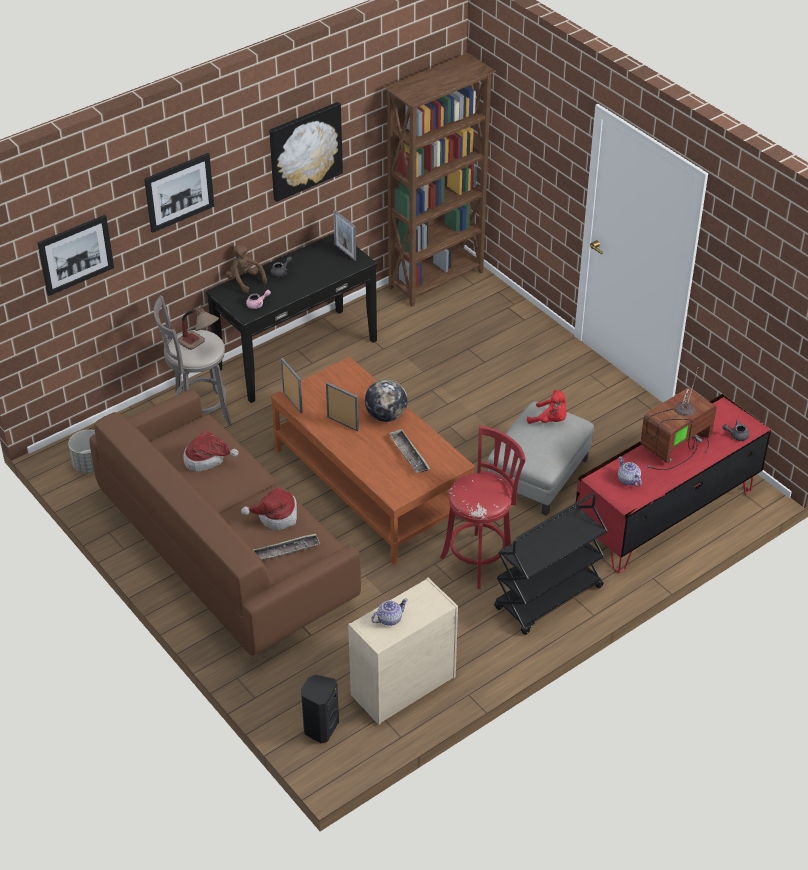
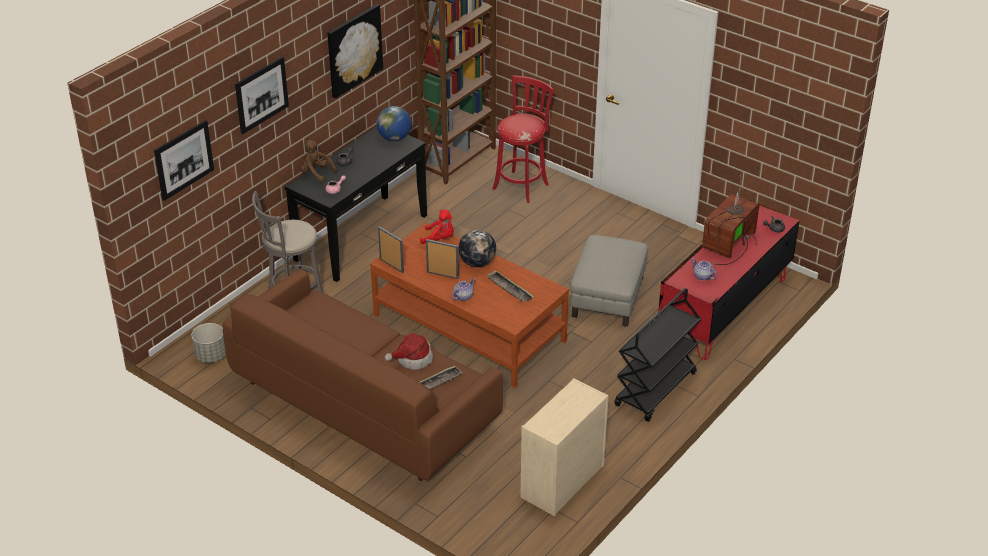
camera: 15 degrees left, 5 degrees down
(200, 346) = (295, 232): table lamp -> none
(208, 459) = (333, 324): hat -> none
(320, 728) = (504, 529): black speaker -> none
(345, 252) = (394, 138): picture frame -> globe
(389, 619) = (555, 416): teapot -> teapot (463, 296)
(480, 559) = (586, 370): red stool -> red stool (522, 185)
(550, 420) = (611, 246): red plush toy -> red plush toy (440, 239)

